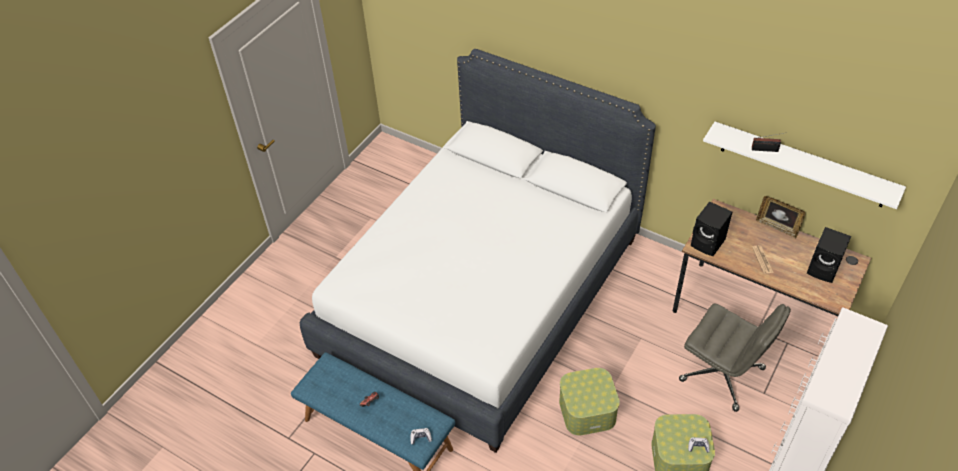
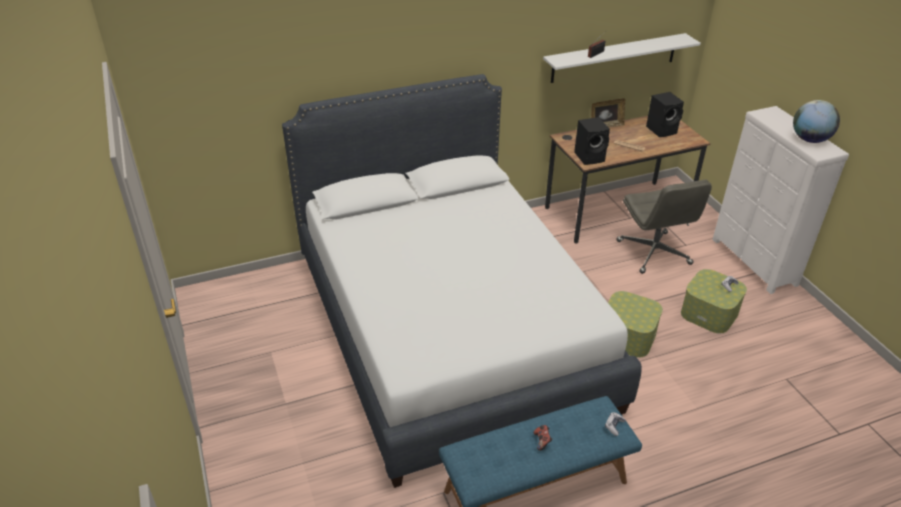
camera: 55 degrees left, 10 degrees down
(723, 374) = (654, 253): grey office chair -> grey office chair turned 90 degrees clockwise
(841, 378) = (809, 140): none -> globe

